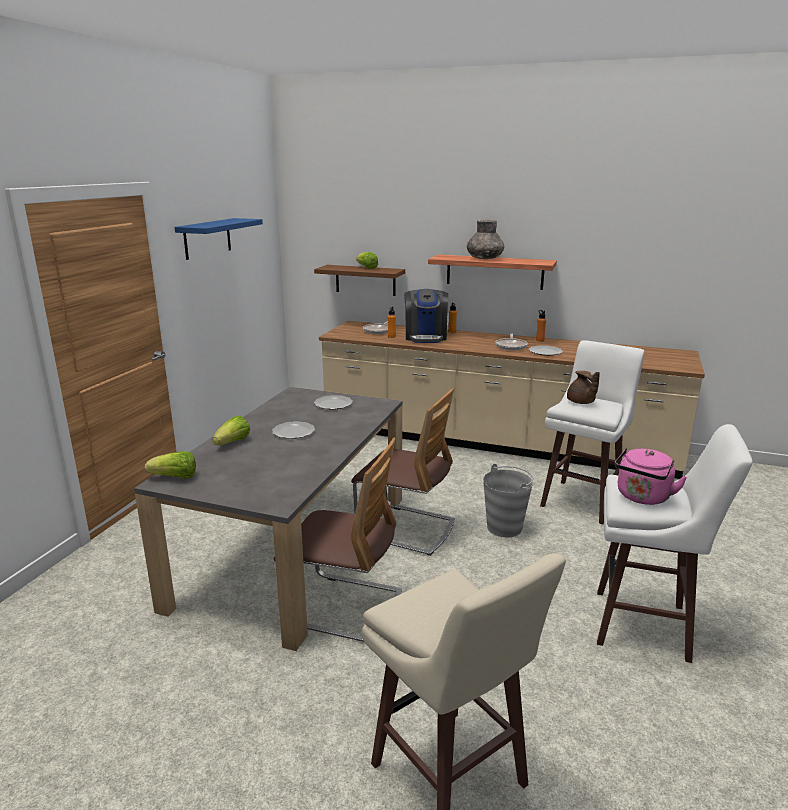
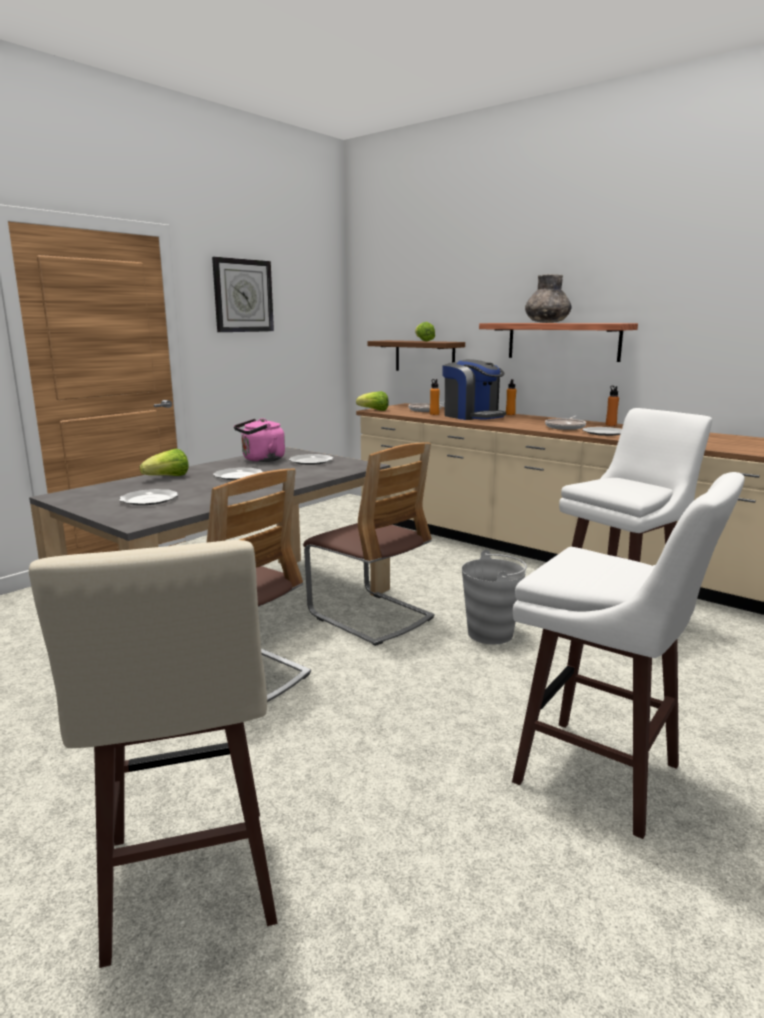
camera: 20 degrees right, 5 degrees down
(175, 478) = (75, 494): lettuce -> lettuce (374, 410)
(207, 238) = (243, 296): blue shelf -> wall clock
(252, 474) = (148, 499): none -> plate
(425, 337) = (472, 416): coffee machine -> coffee machine turned 60 degrees counterclockwise
(581, 402) = (612, 482): brown teapot -> none
(642, 497) = (584, 569): pink kettle -> pink kettle (261, 460)

